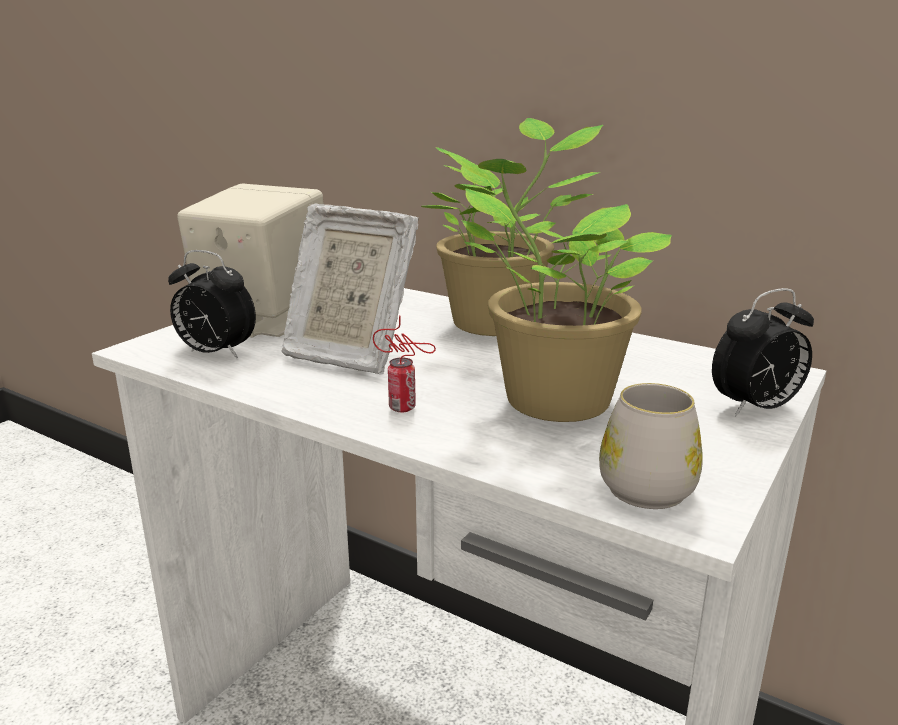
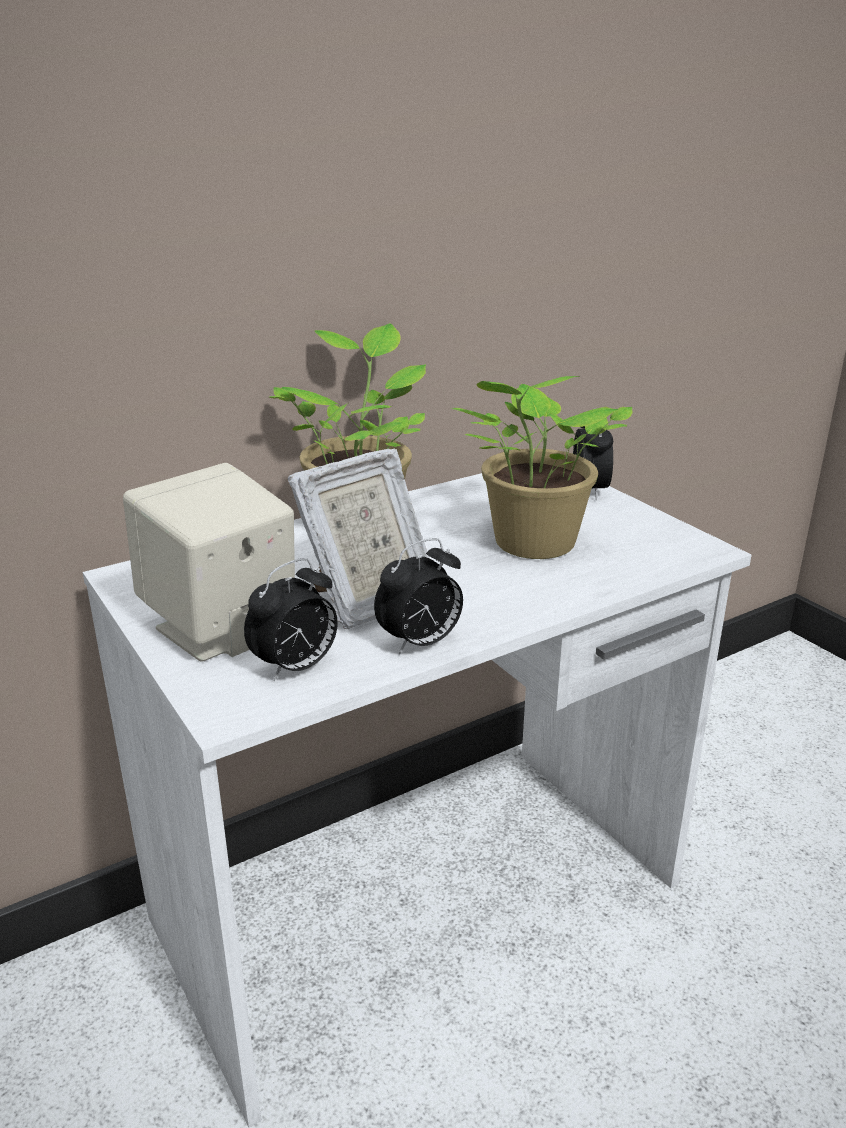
camera: 65 degrees left, 5 degrees up
(282, 388) = (420, 643): none -> alarm clock
(406, 408) = (506, 597): can -> none
(647, 482) = (663, 548): white mug -> none

